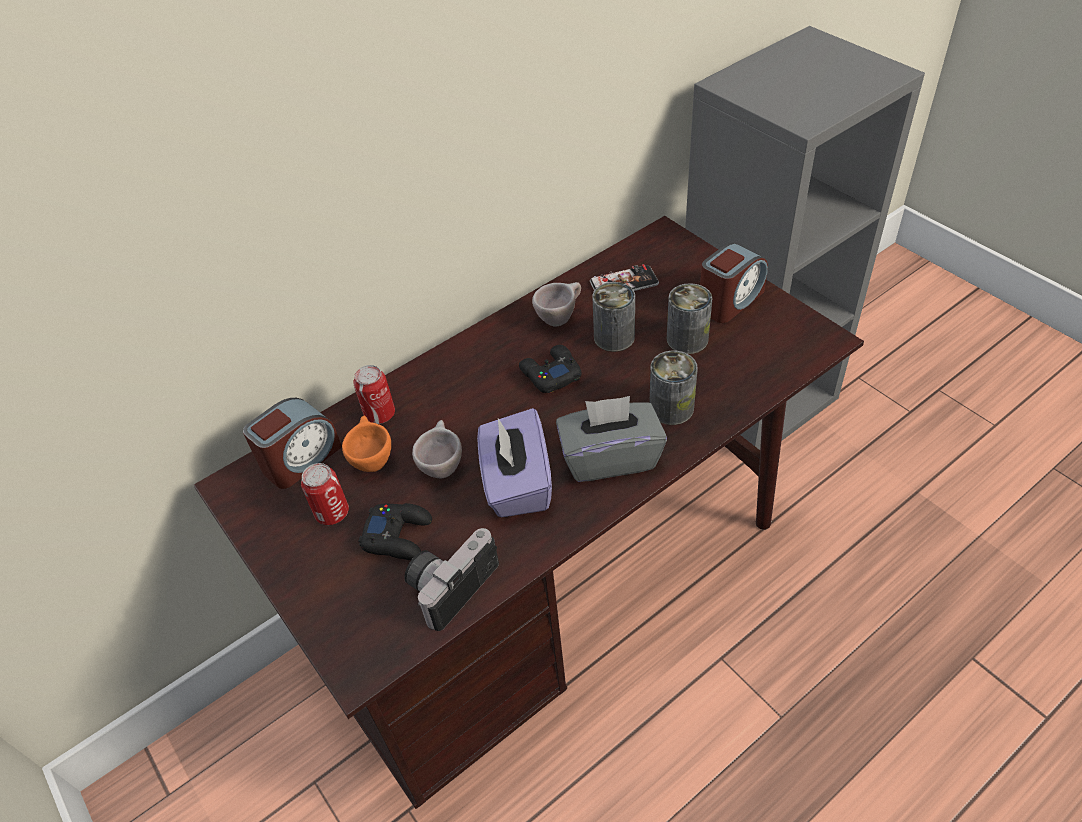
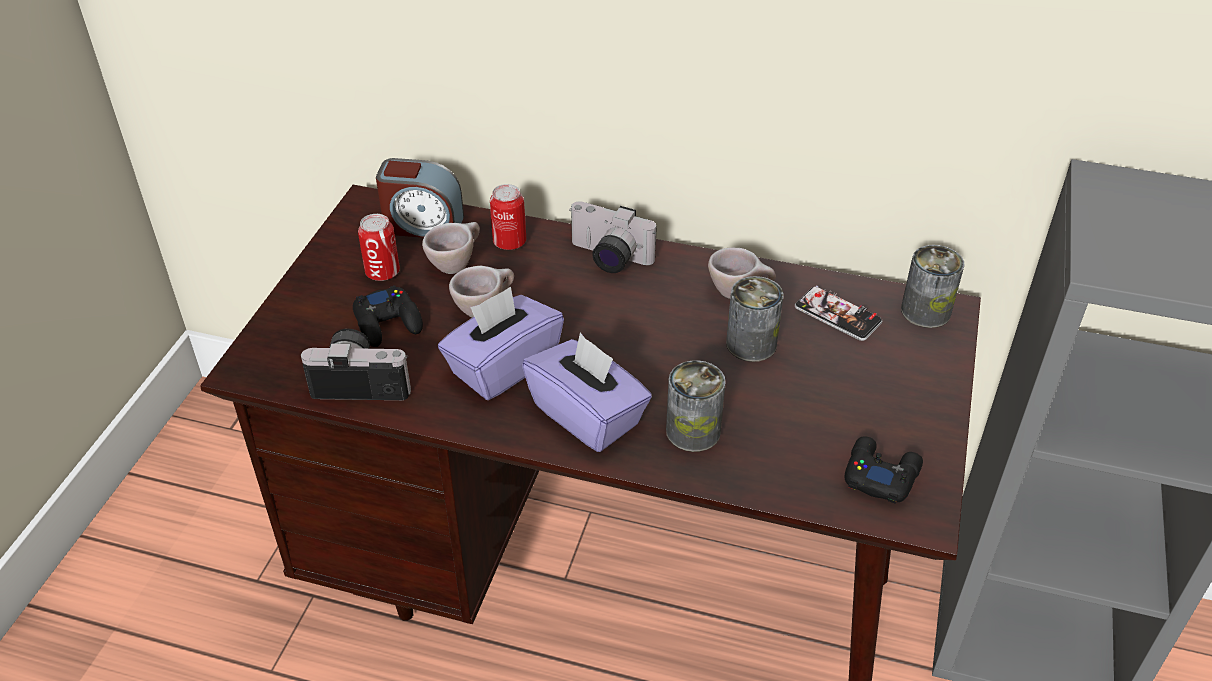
camera: 50 degrees right, 5 degrees down
(372, 459) = (456, 264): orange cup -> beige cup
(456, 367) = (607, 258): none -> camera
(550, 374) = (657, 323): black game controller -> black game controller (880, 474)
(610, 457) = (588, 415): grey tissue box -> purple tissue box
(687, 339) = (804, 400): can -> can (925, 311)
(730, 301) = (898, 409): alarm clock -> none

